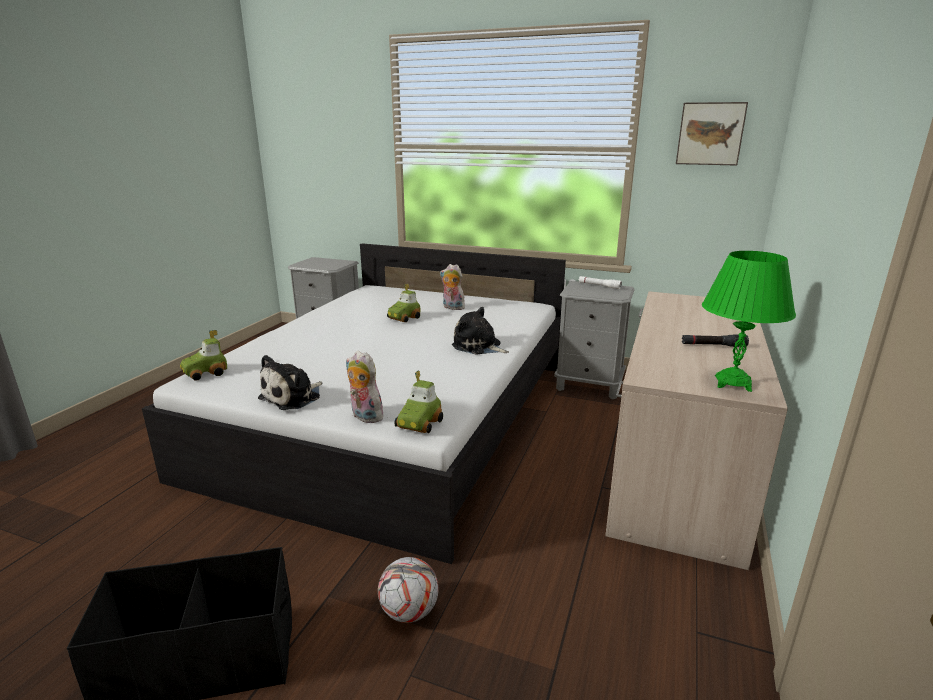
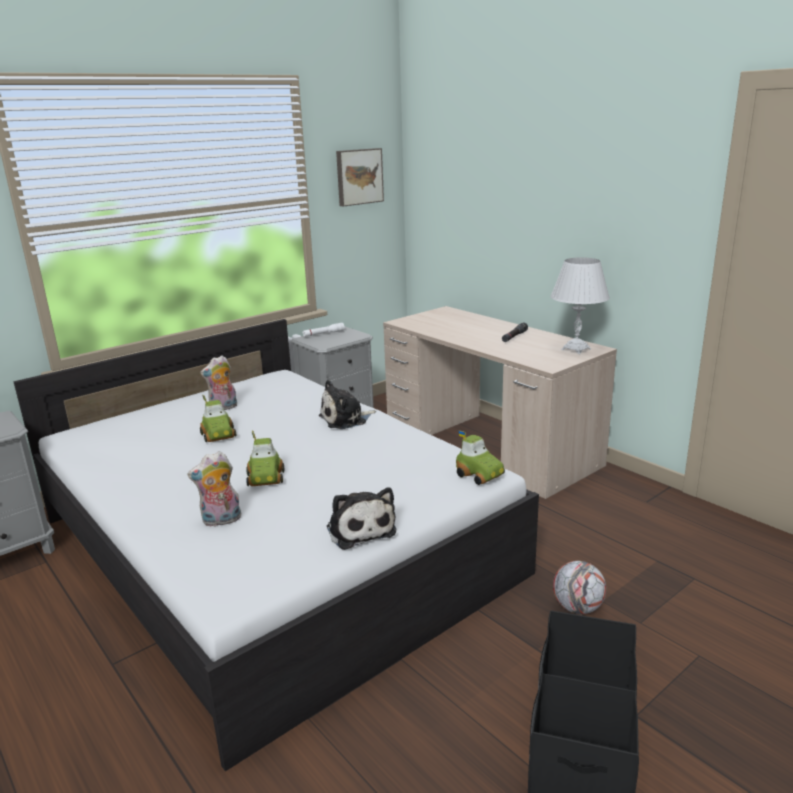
camera: 60 degrees left, 0 degrees up
(206, 373) = (219, 583): toy car -> toy car (266, 478)
(364, 416) = (442, 497): plush toy -> plush toy (221, 521)
(733, 383) = (576, 349): green table lamp -> white table lamp

